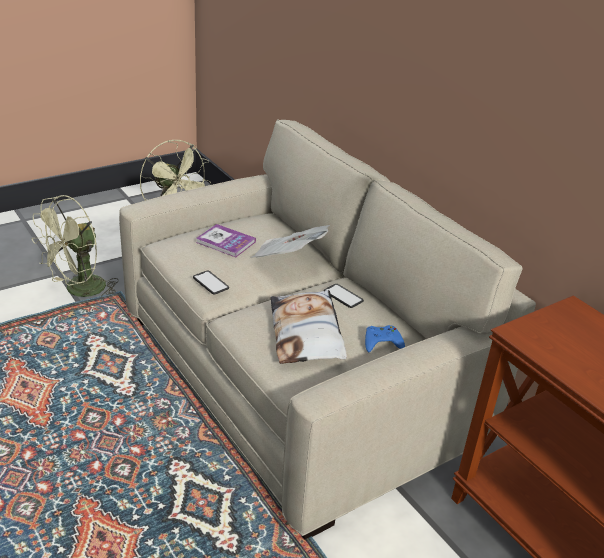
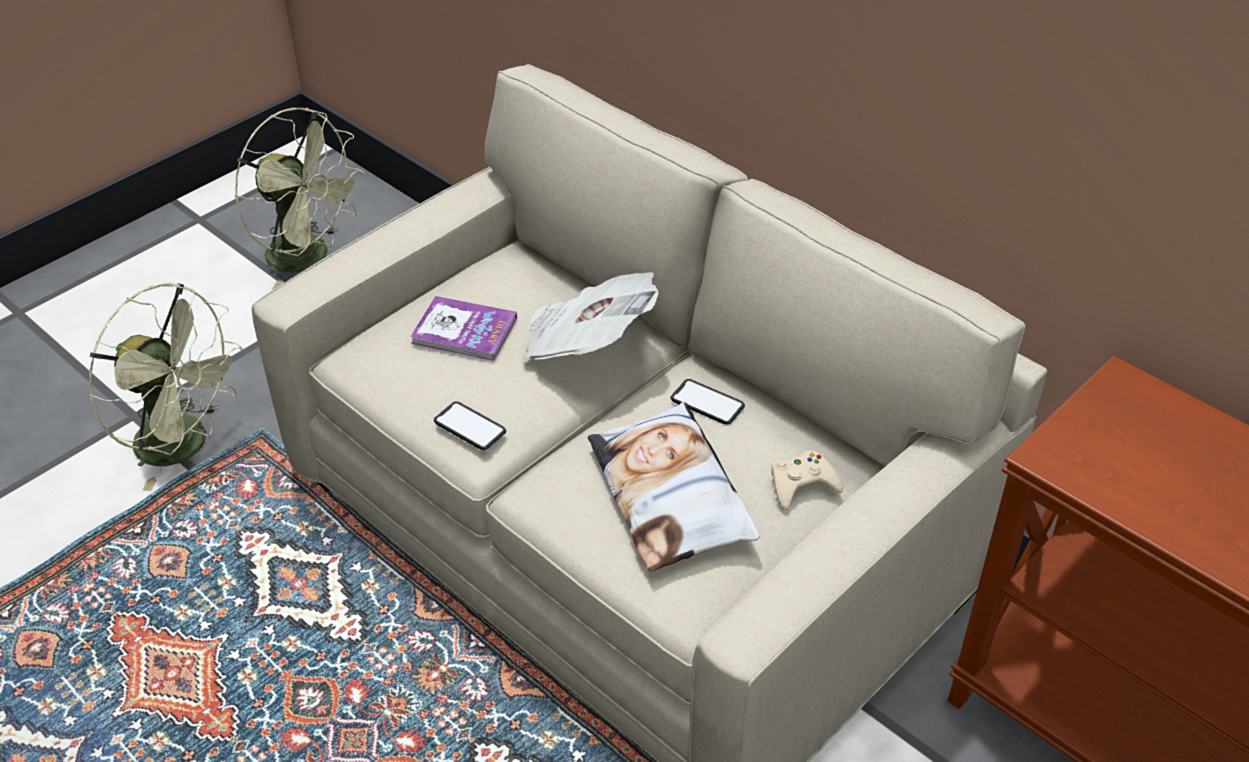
camera: 10 degrees left, 10 degrees up
(79, 291) = (186, 445): green fan -> green fan turned 90 degrees counterclockwise
(382, 342) = (802, 484): blue game controller -> beige game controller

